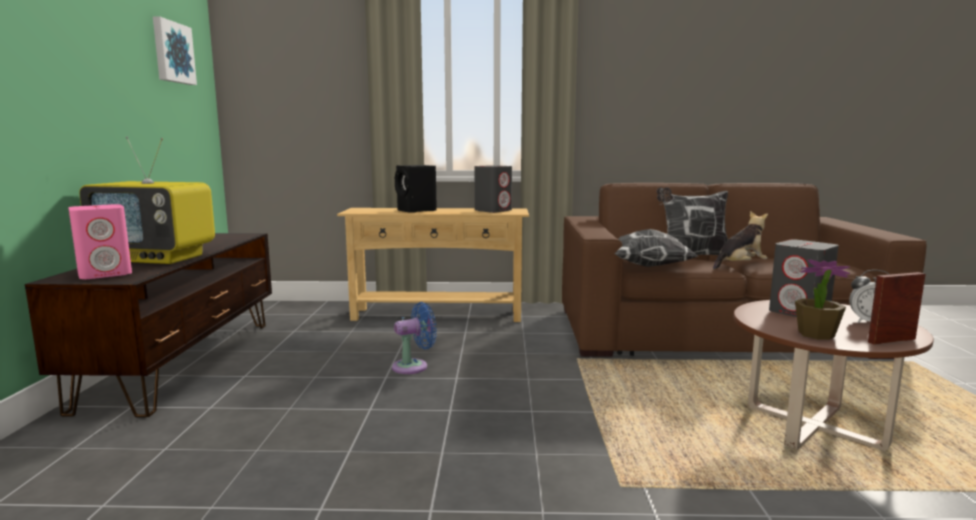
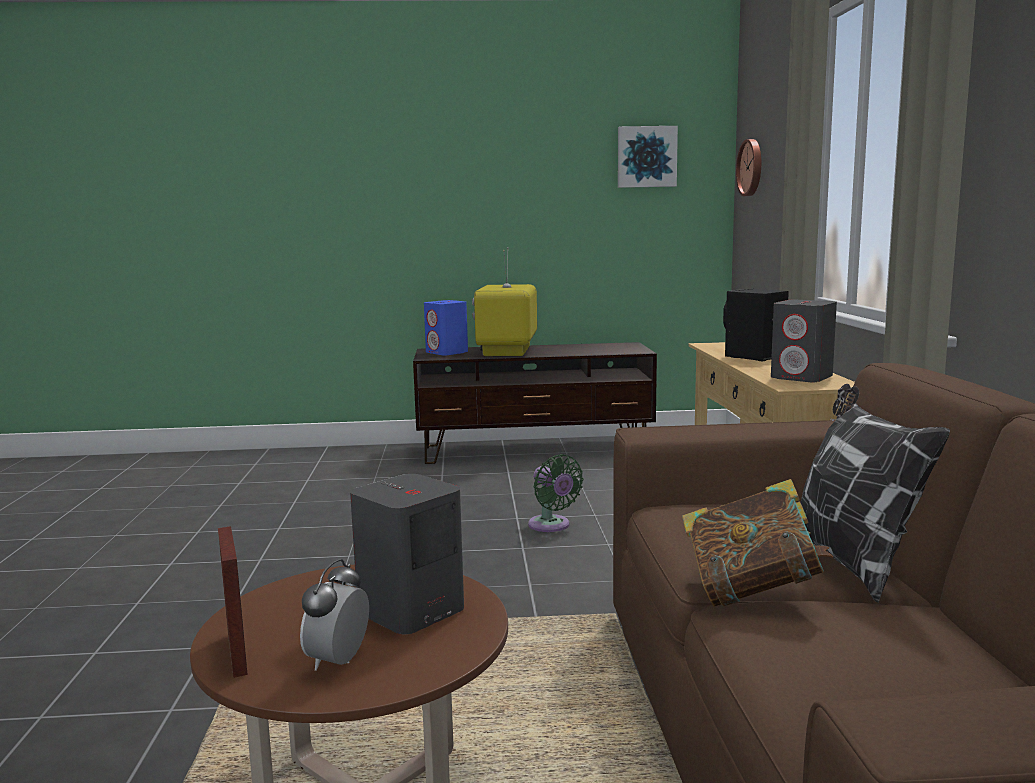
camera: 85 degrees right, 0 degrees up
(106, 273) = (447, 352): pink speaker -> blue speaker
(262, 77) = (751, 167): none -> wall clock
(414, 366) = (551, 526): blue fan -> green fan
(646, 266) = (681, 514): pillow -> none
(740, 266) = (752, 592): plush toy -> book
(816, 334) = (290, 601): potted plant -> none

